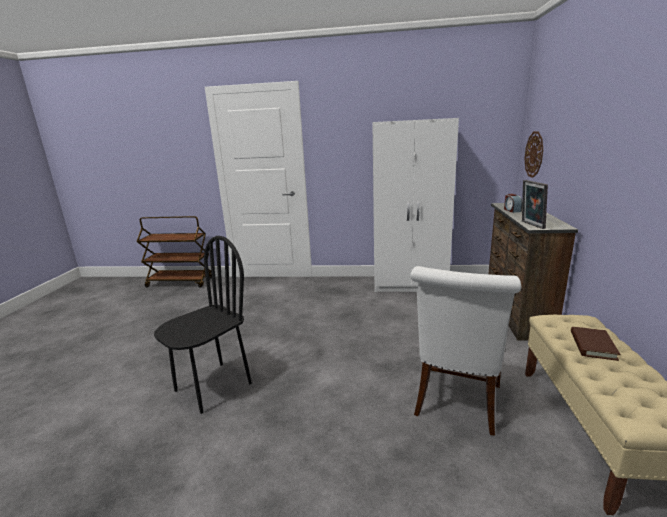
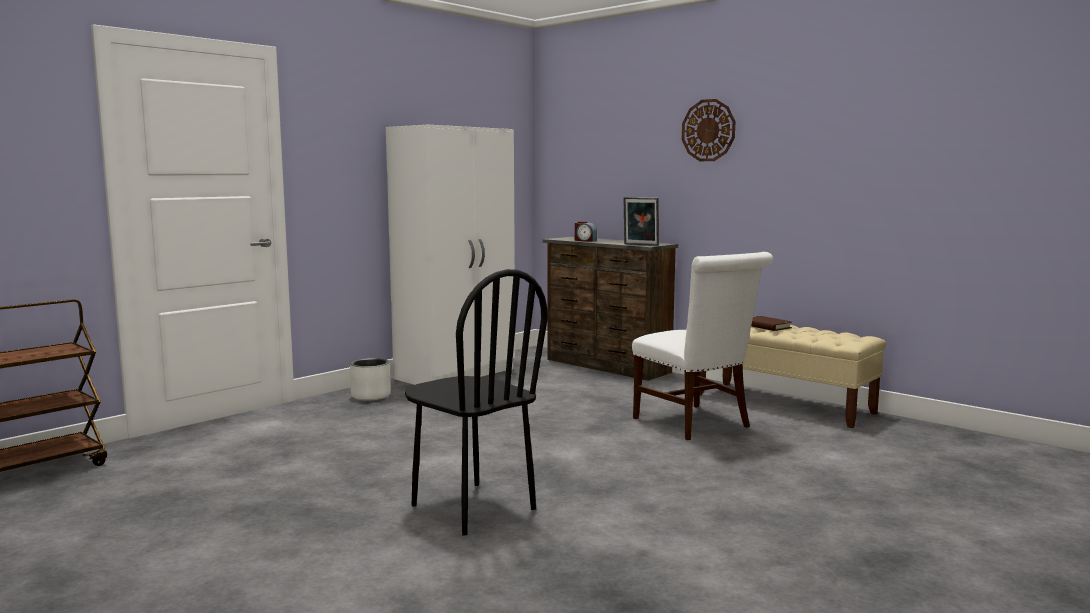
camera: 55 degrees left, 10 degrees down
(213, 386) = (472, 507): black chair -> black chair turned 150 degrees clockwise
(342, 285) = (371, 396): none -> white planter
(534, 154) = (570, 179): wall clock -> wall clock (708, 130)

